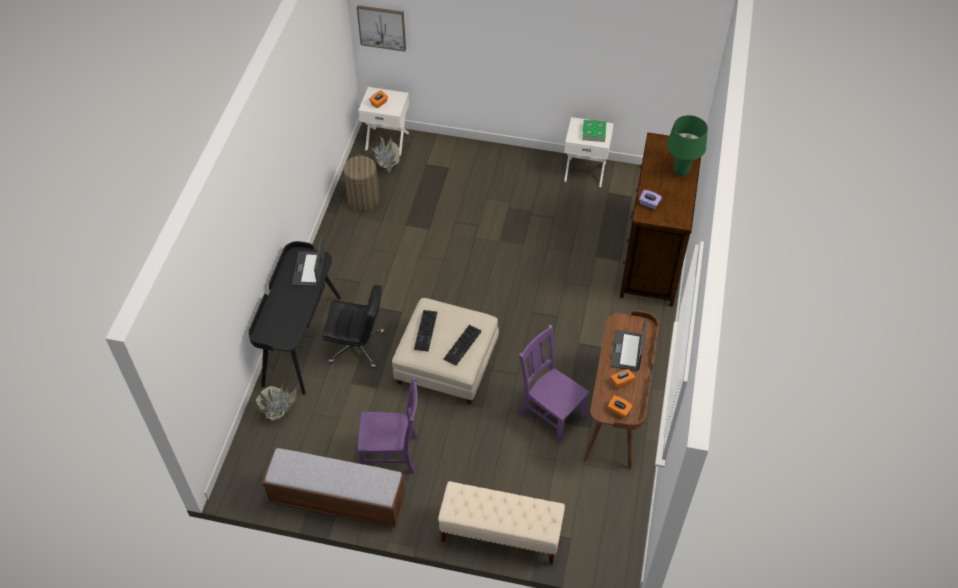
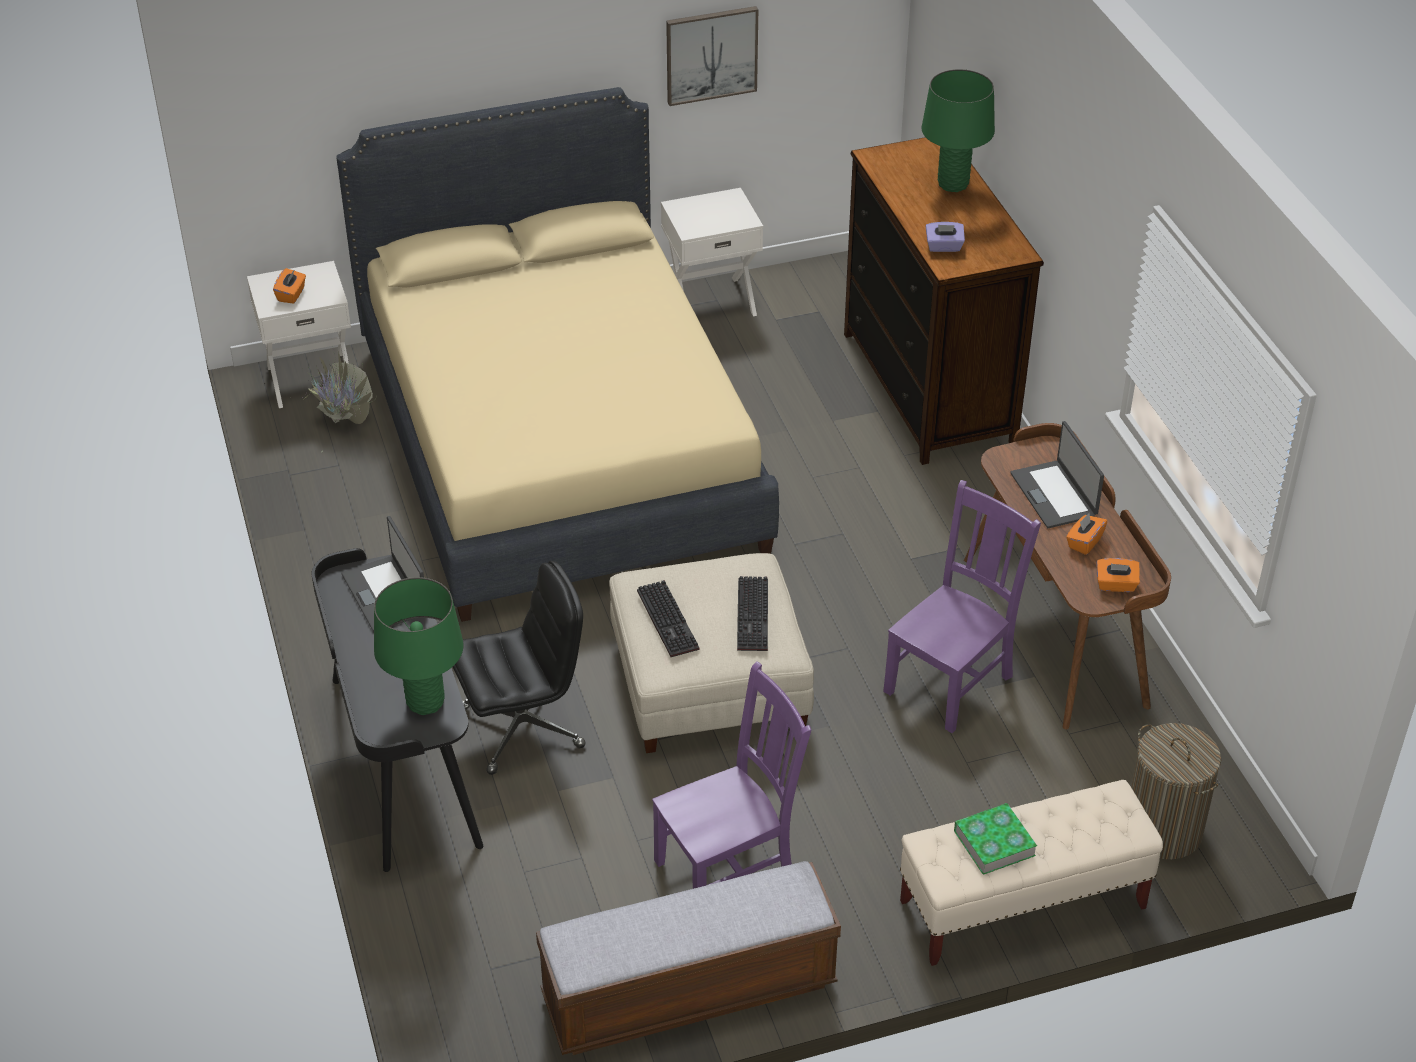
camera: 30 degrees left, 10 degrees down
(280, 414) = (460, 900): potted plant -> none
(288, 327) = (425, 702): none -> green table lamp
(363, 199) = (340, 487): laundry basket -> laundry basket (1162, 830)
(382, 27) = (264, 132): picture -> picture (711, 54)
(466, 218) = (560, 446): none -> beige bed
(550, 412) = (951, 681): purple chair -> purple chair turned 120 degrees clockwise
(594, 132) = (719, 211): book -> book (994, 843)

